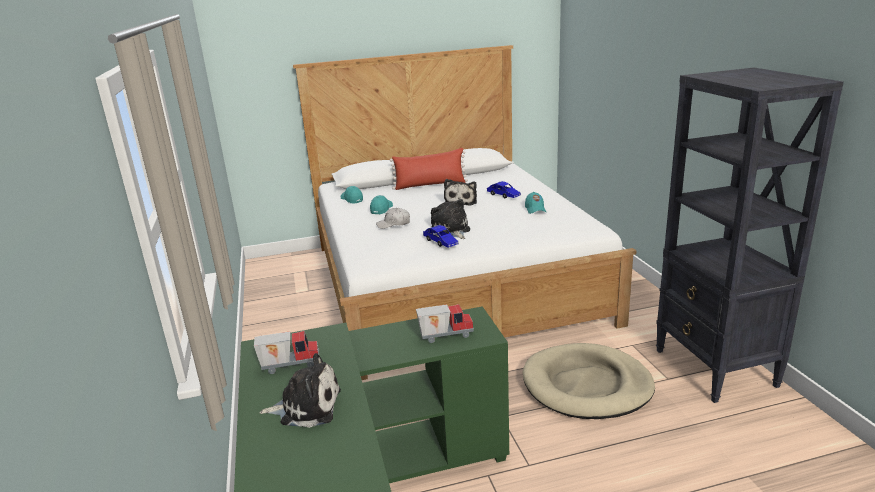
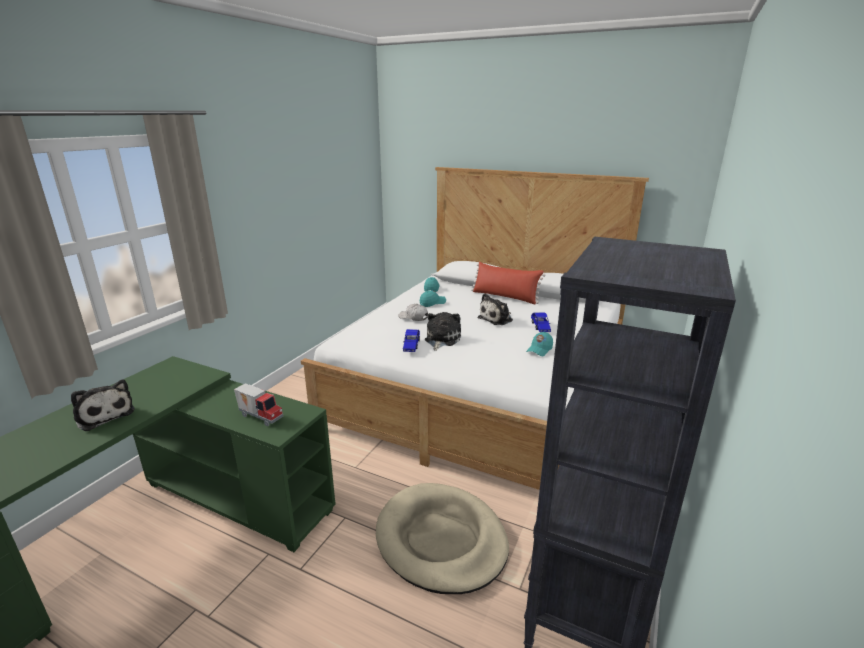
camera: 40 degrees right, 0 degrees up
(290, 364) = (155, 383): toy truck -> none

